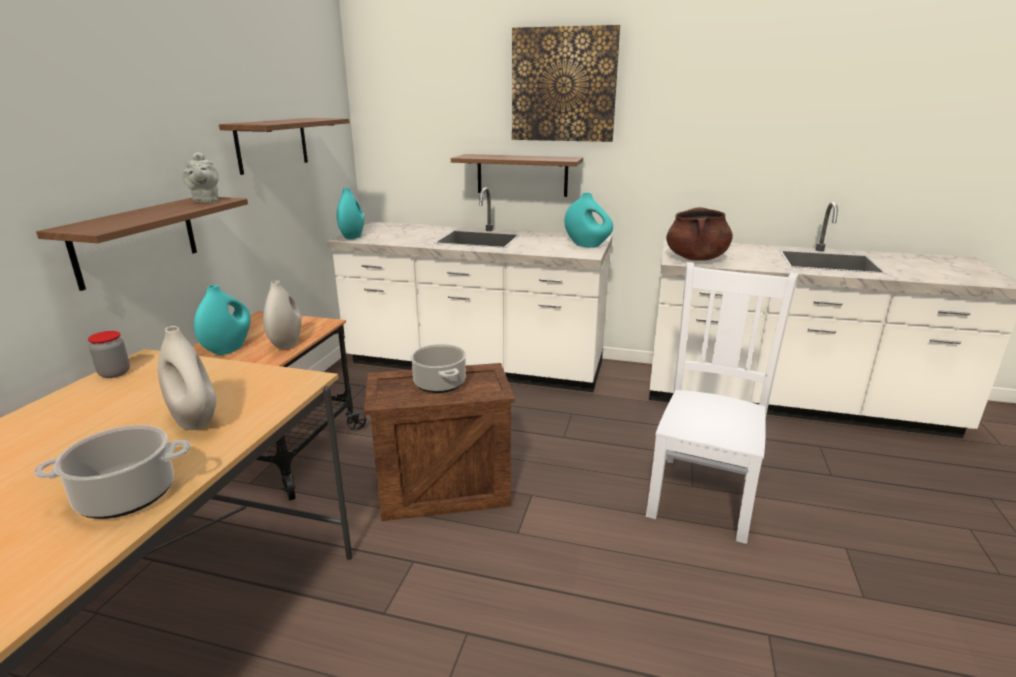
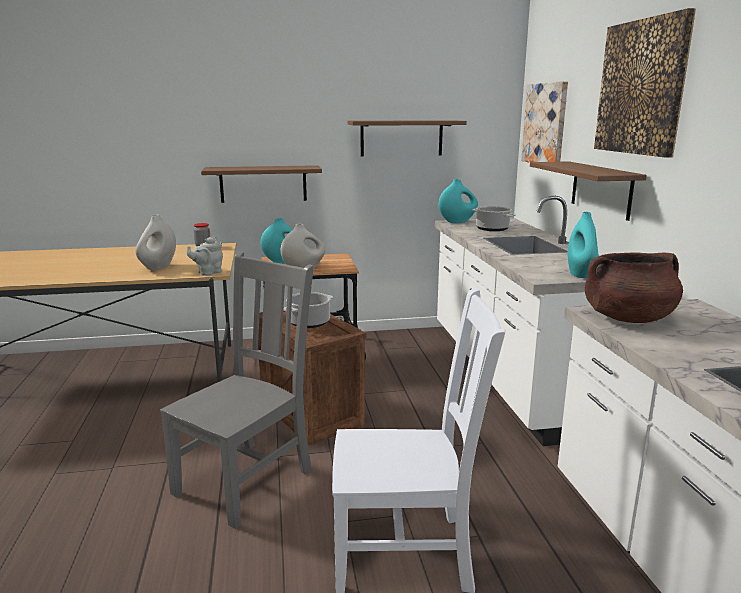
camera: 65 degrees right, 5 degrees down
(128, 495) = (89, 275): cooking pot -> cooking pot (492, 229)
(205, 200) = (303, 167): grey teapot -> grey teapot (208, 273)
(410, 118) = (545, 124): none -> picture
(551, 565) = (247, 479): none -> grey chair

